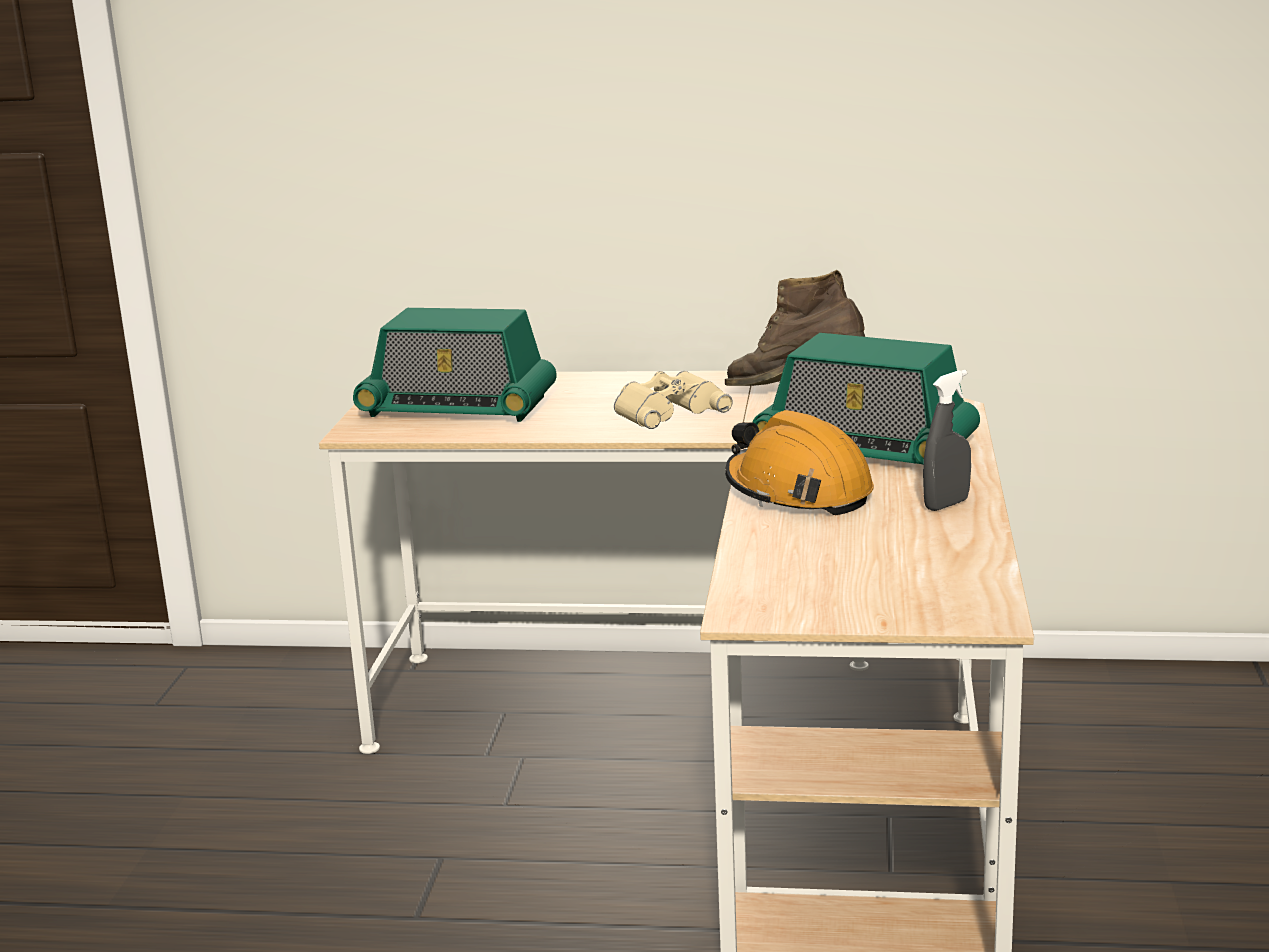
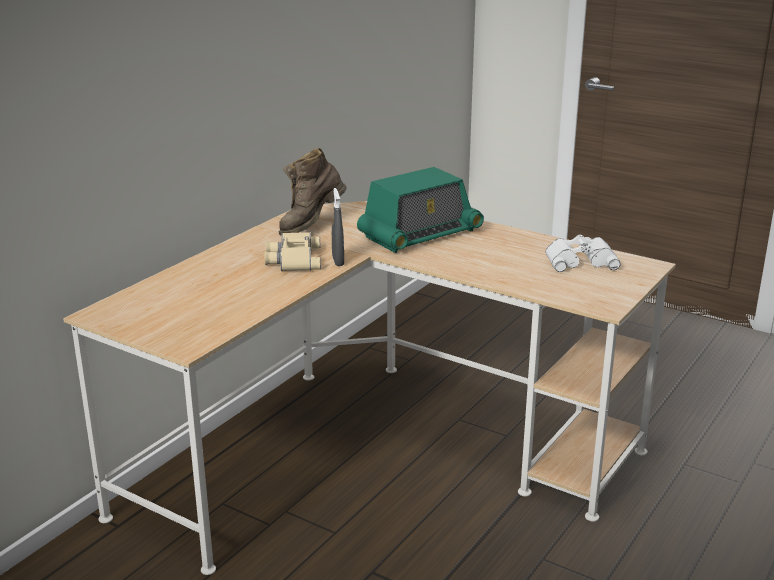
camera: 65 degrees left, 5 degrees up
(457, 407) = (189, 309): radio -> none
(798, 492) = (463, 261): orange hard hat -> none
(924, 562) = (580, 260): none -> white binoculars
(946, 504) = (516, 239): grey spray bottle -> grey spray bottle (338, 261)

